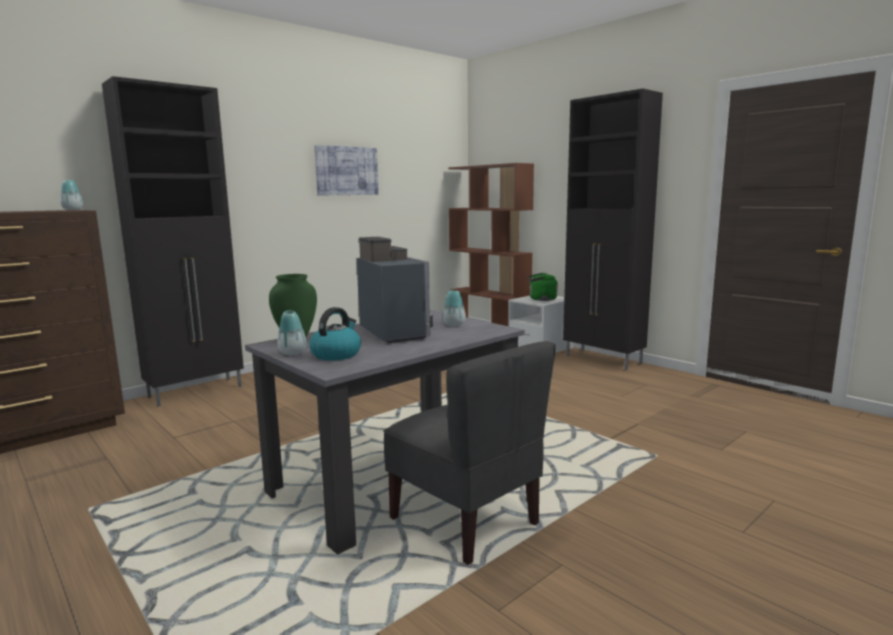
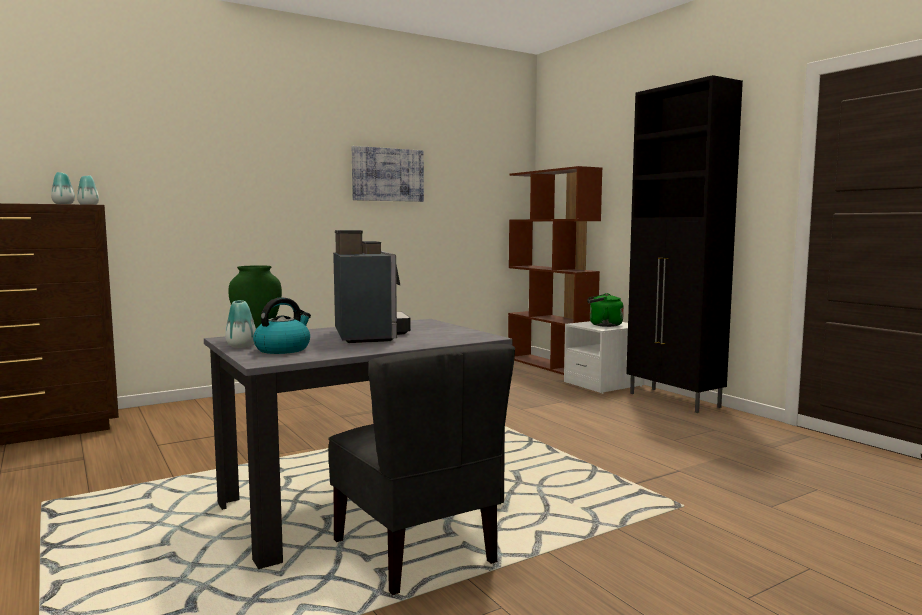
camera: 10 degrees right, 5 degrees down
(197, 392) = (204, 404): black cabinet -> none
(454, 325) = (438, 331): vase -> vase (63, 204)

